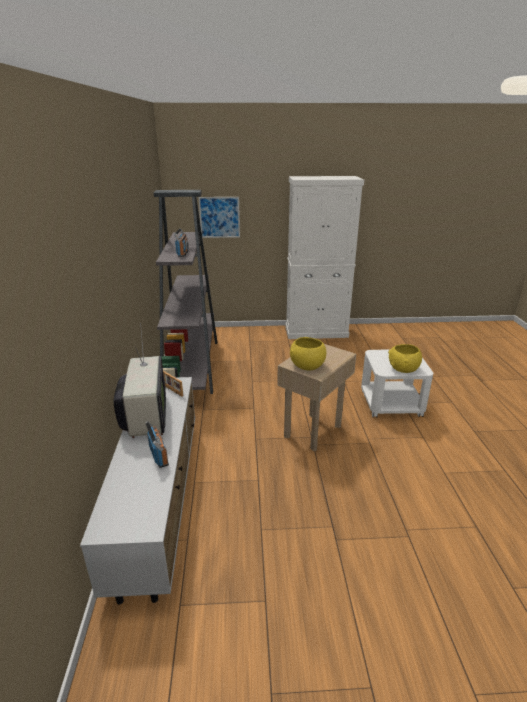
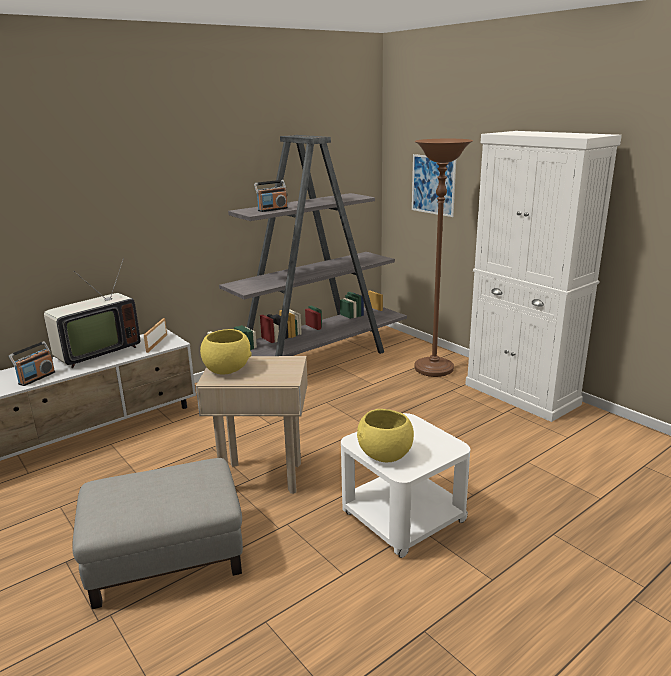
camera: 55 degrees right, 5 degrees down
(259, 338) = (433, 369): none -> brown floor lamp
(364, 491) = (166, 556): none -> grey ottoman

